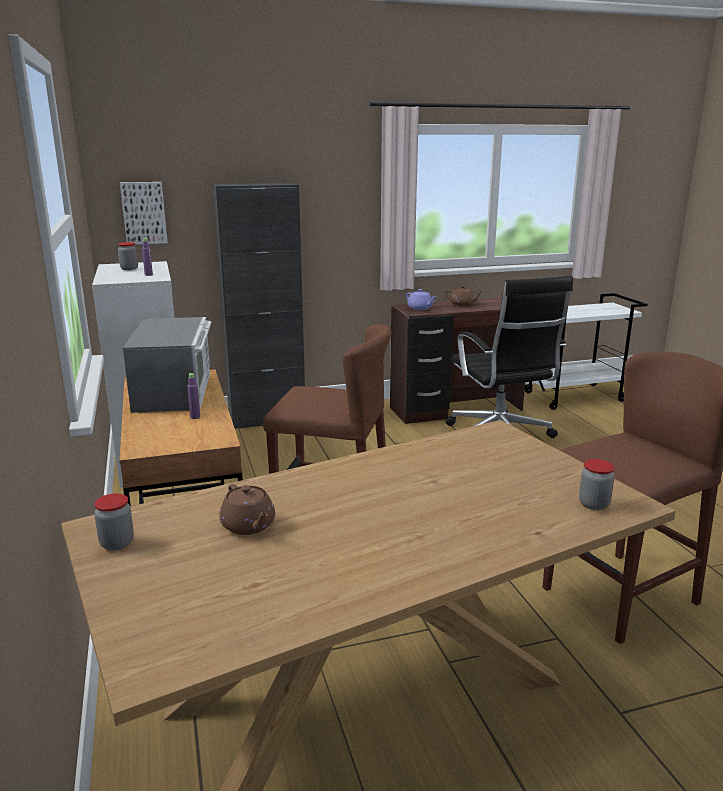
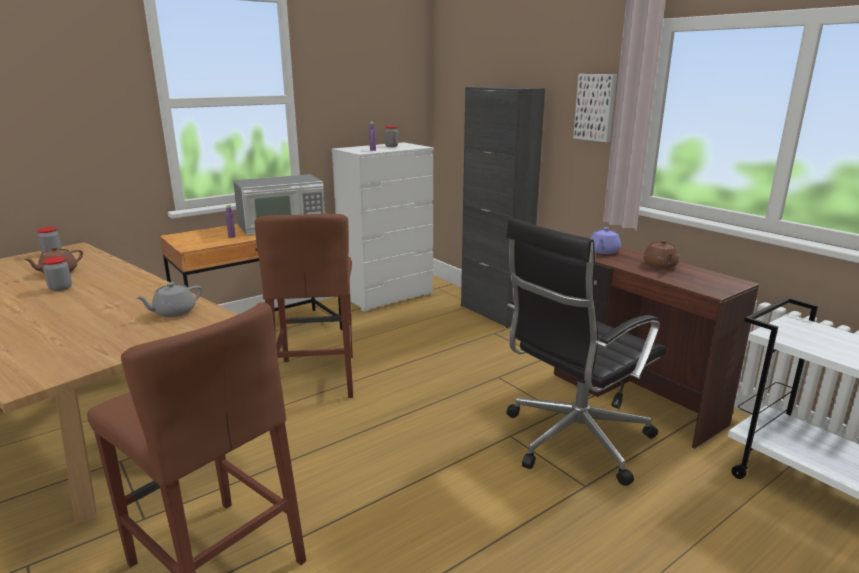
camera: 70 degrees right, 0 degrees up
(144, 213) = (455, 108): picture -> picture (596, 107)
(469, 448) = (173, 312): none -> grey teapot
(594, 504) = (35, 365): jar -> jar (60, 288)

